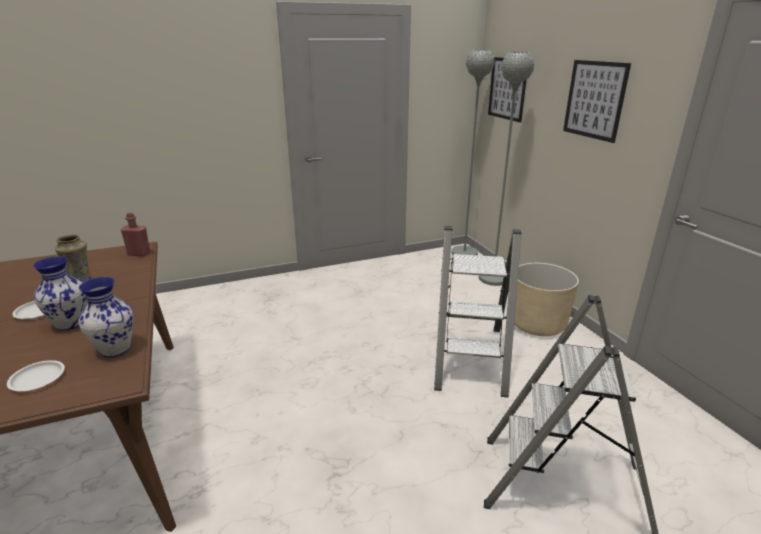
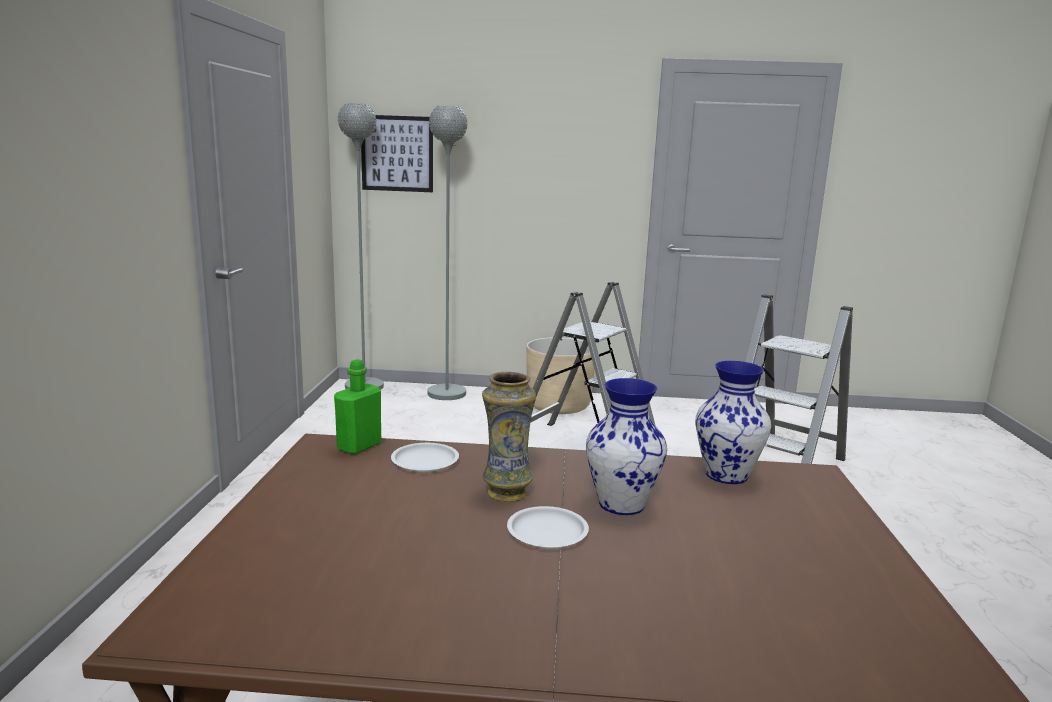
camera: 65 degrees left, 10 degrees down
(37, 379) = (793, 524): white plate -> white plate (425, 462)
(139, 254) = (359, 446): red bottle -> green bottle
(594, 100) = (547, 156): picture -> none

